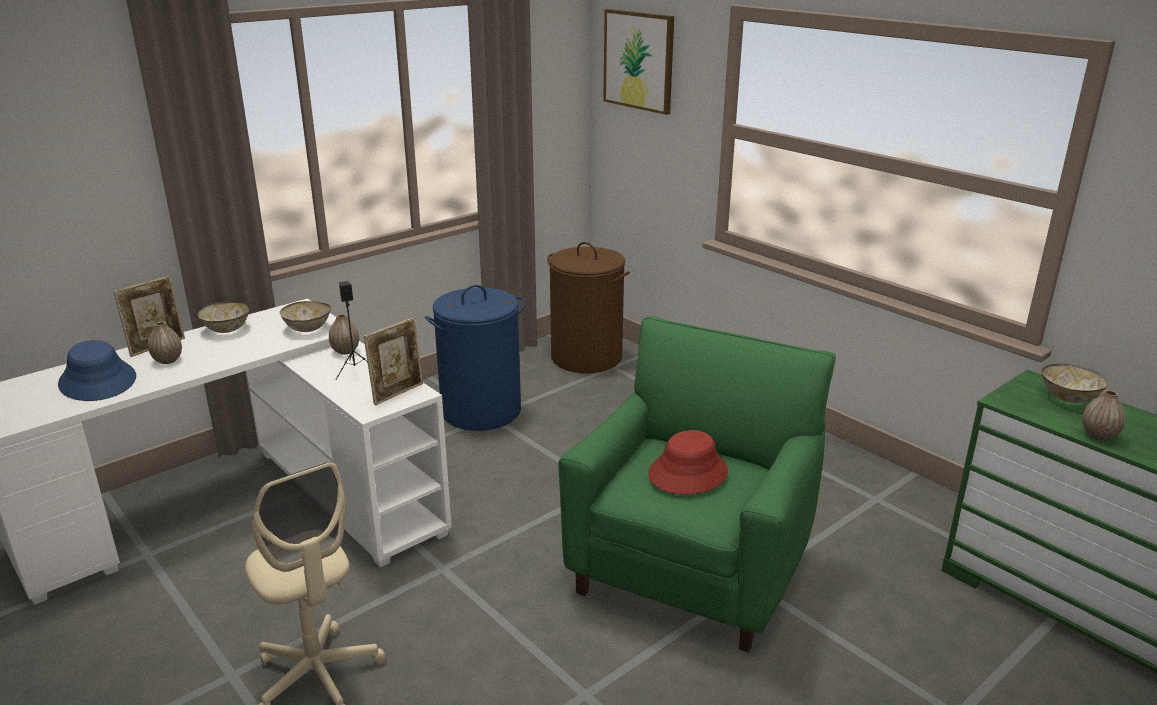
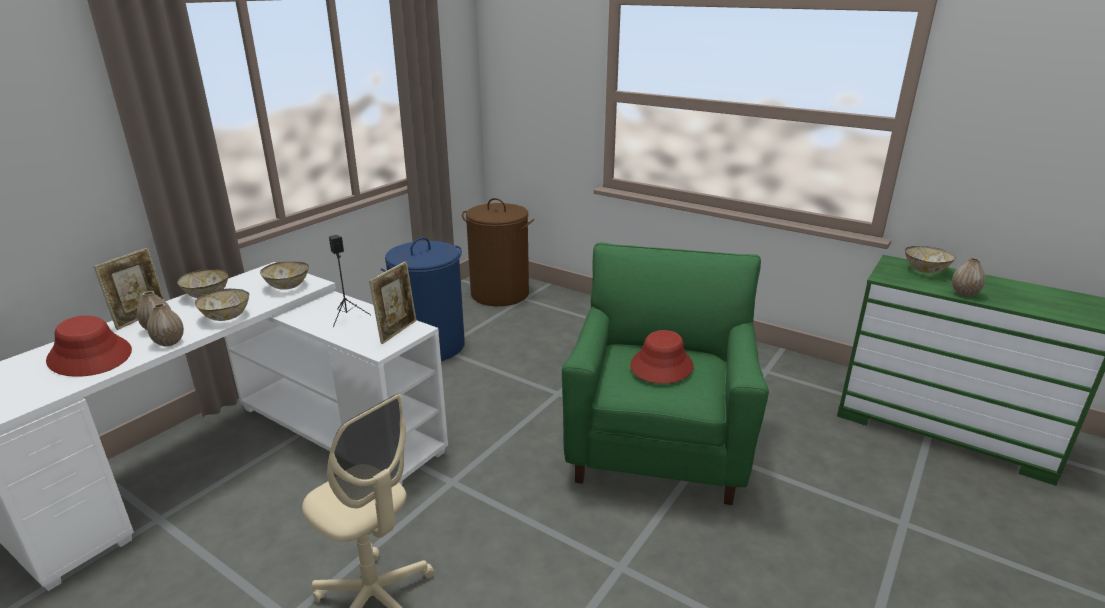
camera: 15 degrees left, 0 degrees up
(98, 381) = (90, 356): blue hat -> red hat
(234, 355) = (226, 316): none -> bowl
(345, 351) = (330, 302): vase -> vase (169, 342)
(639, 60) = (526, 45): picture -> none

